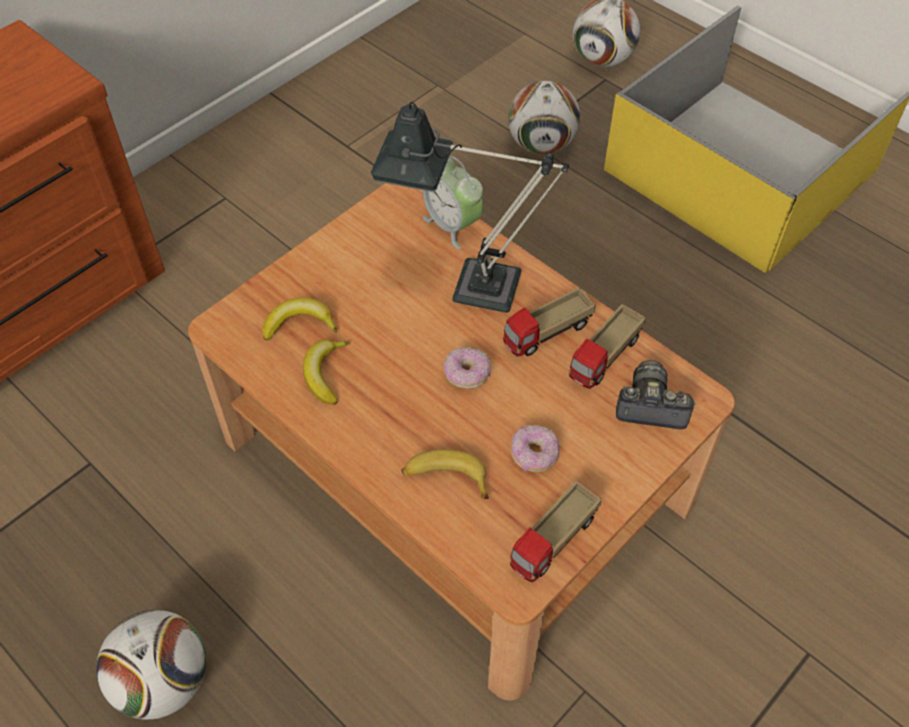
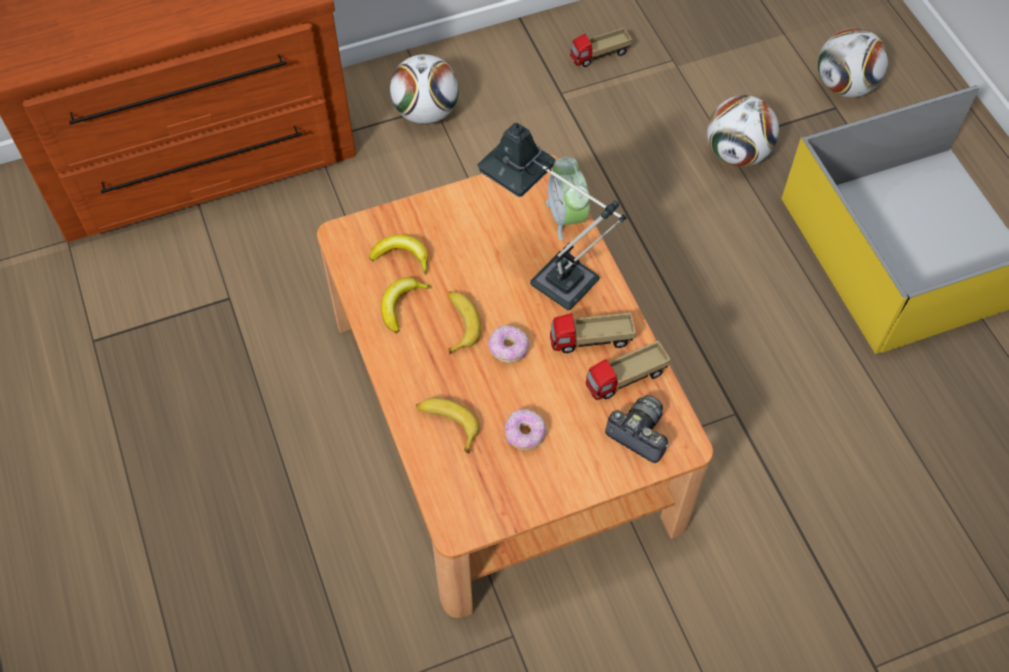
camera: 25 degrees right, 5 degrees up
(163, 681) = (209, 488): football -> football (425, 112)
(399, 369) = (459, 323): none -> banana
(554, 542) = (501, 507): toy truck -> toy truck (599, 56)

